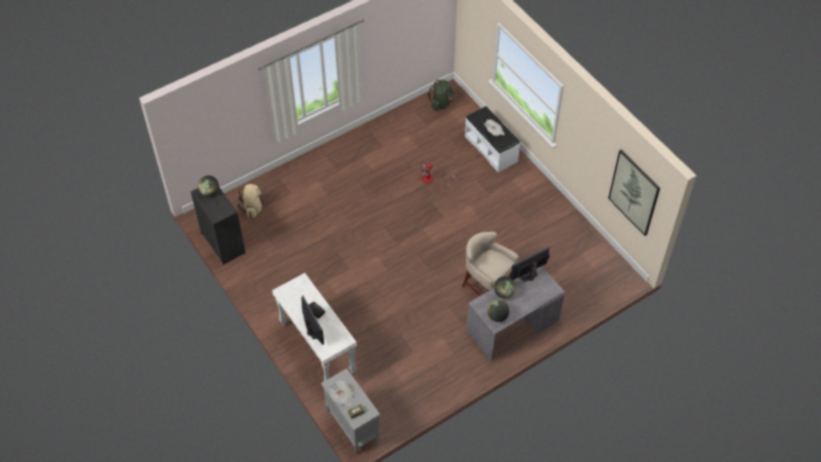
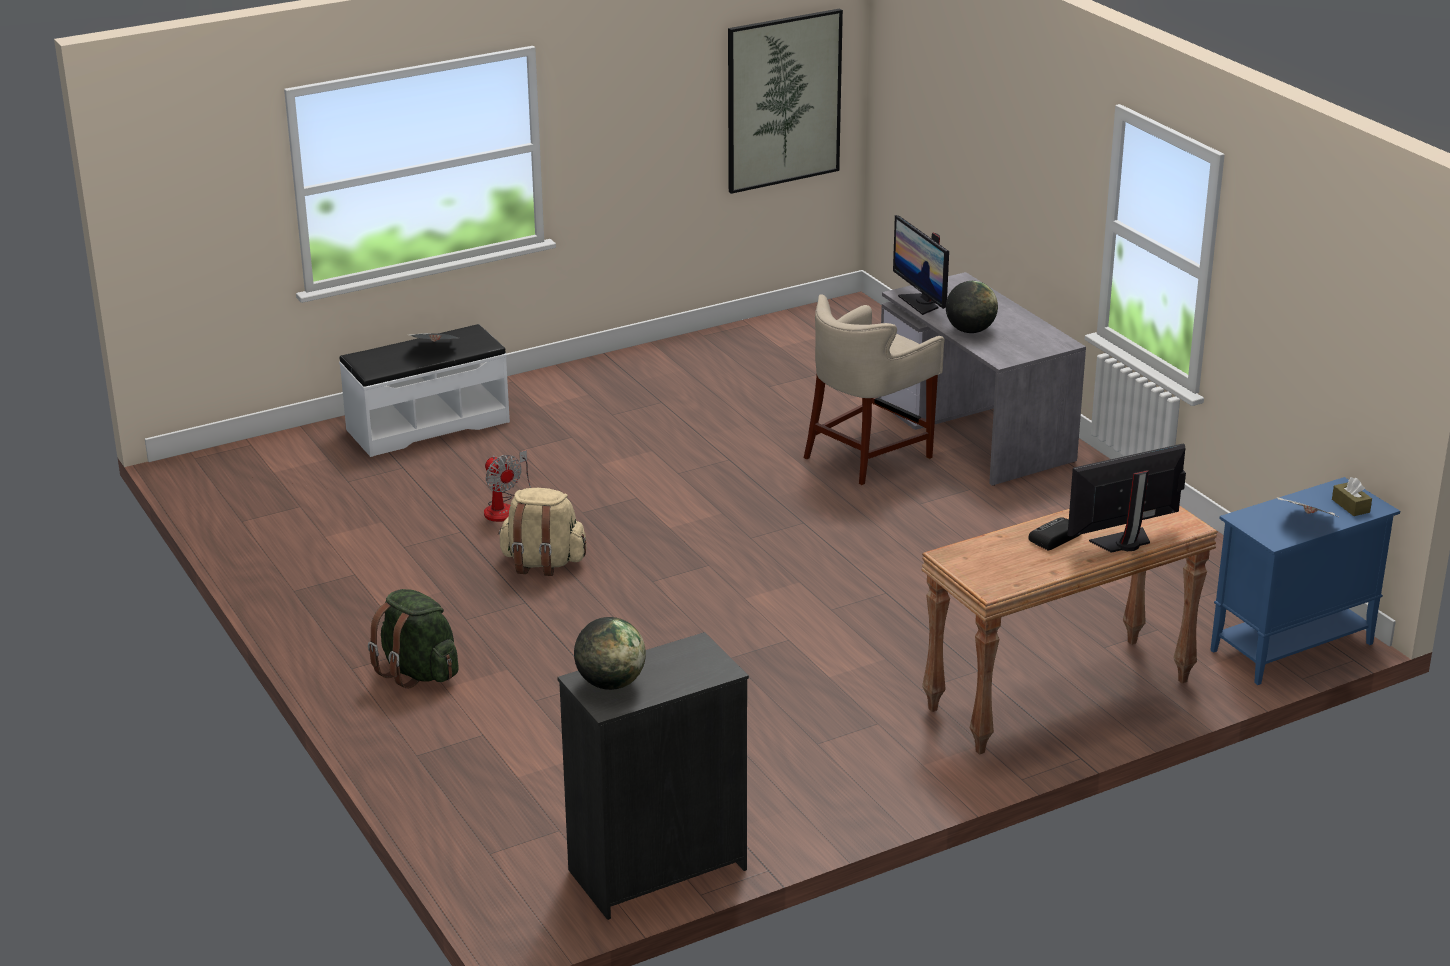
camera: 85 degrees left, 25 degrees down
(253, 207) = (522, 808): beige backpack -> beige backpack (542, 563)
(317, 348) = (1059, 696): white console table -> brown console table
(352, 425) = (1290, 648): grey cabinet -> blue cabinet
(441, 103) = (234, 482): green backpack -> green backpack (418, 672)
(497, 316) = (1037, 340): globe -> none

